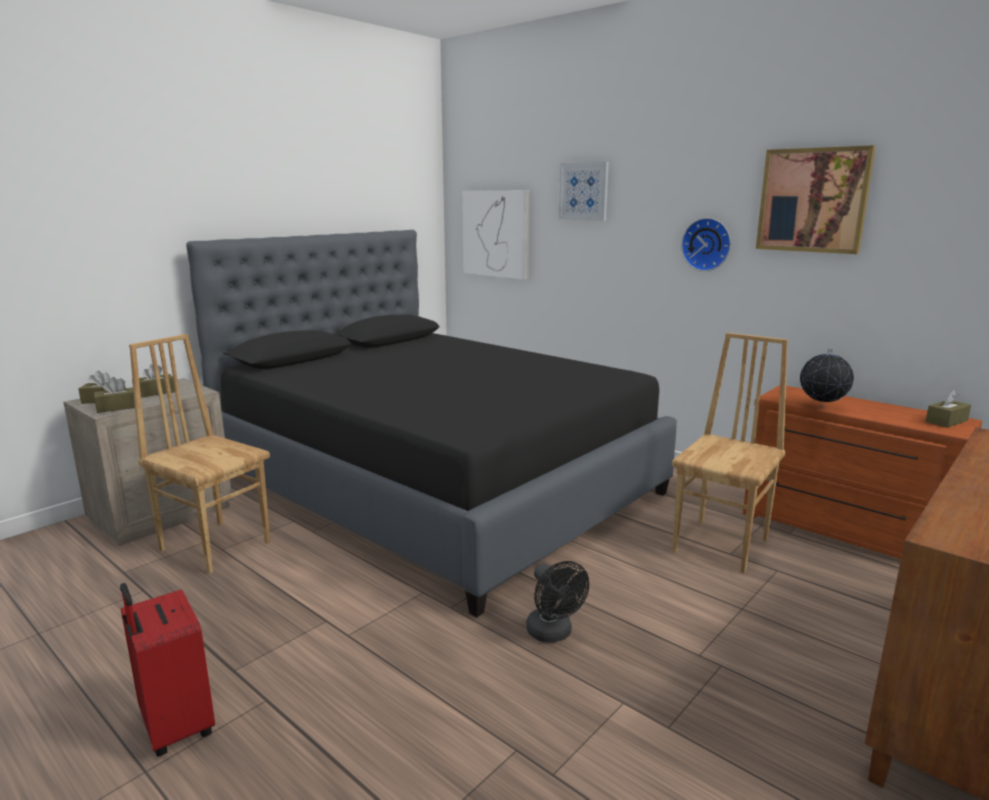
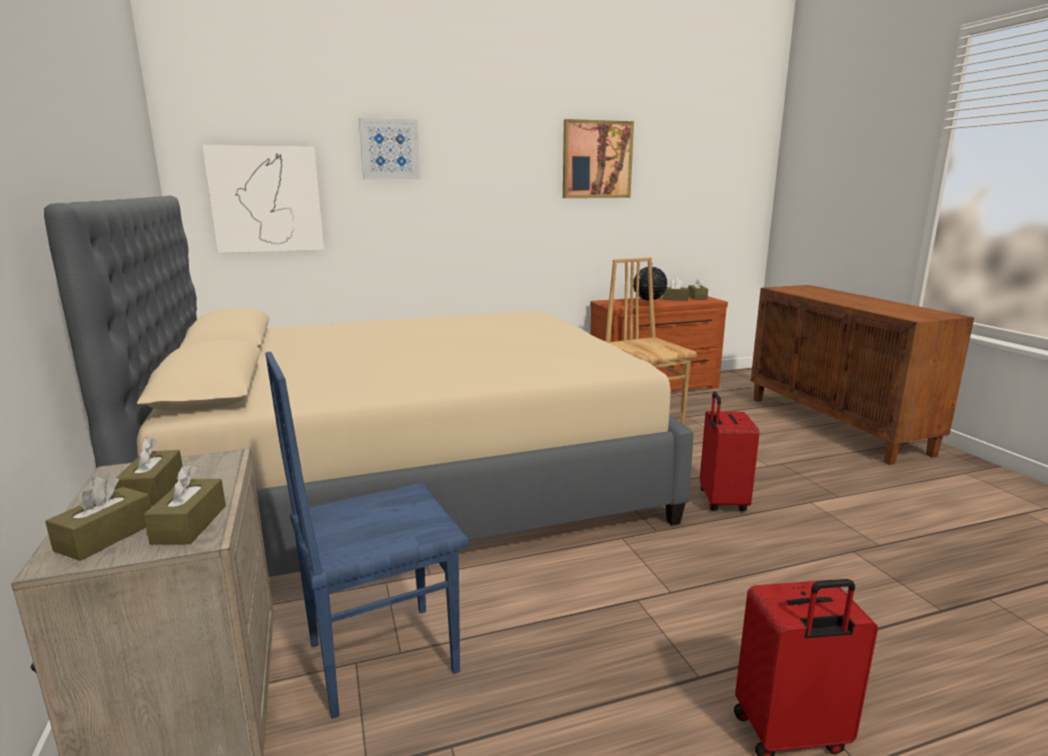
camera: 60 degrees left, 0 degrees up
(216, 545) = (381, 656): brown chair -> blue chair
(437, 484) = (412, 481): black bed -> beige bed
(553, 634) = (721, 501): black fan -> red suitcase
(707, 244) = (522, 197): wall clock -> none
(899, 413) = (675, 299): none -> brown tissue box

